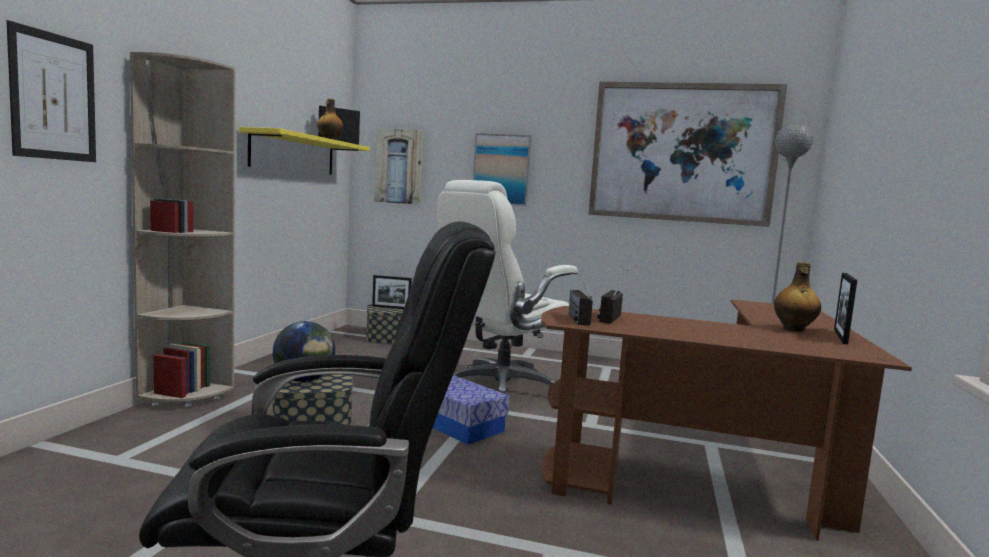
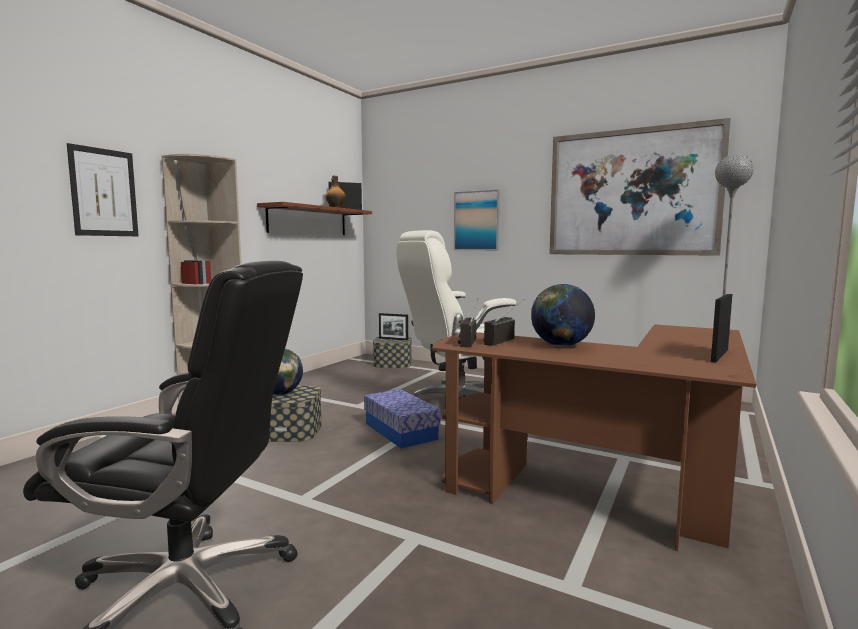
camera: 15 degrees right, 0 degrees up
(294, 154) = (308, 221): yellow shelf -> brown shelf
(399, 166) = (398, 225): picture -> none
(680, 324) = (561, 346): none -> globe
(793, 329) = (676, 349): bottle -> none

